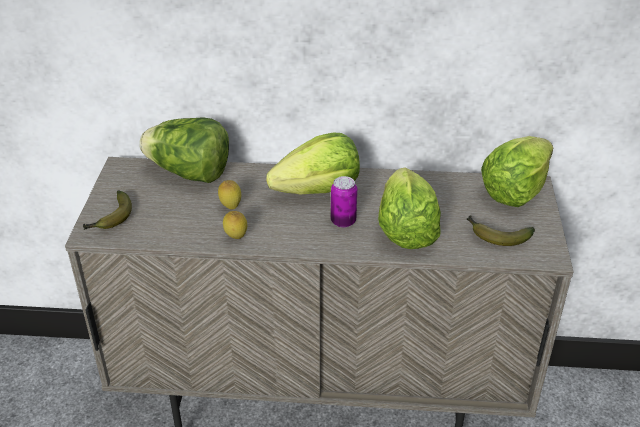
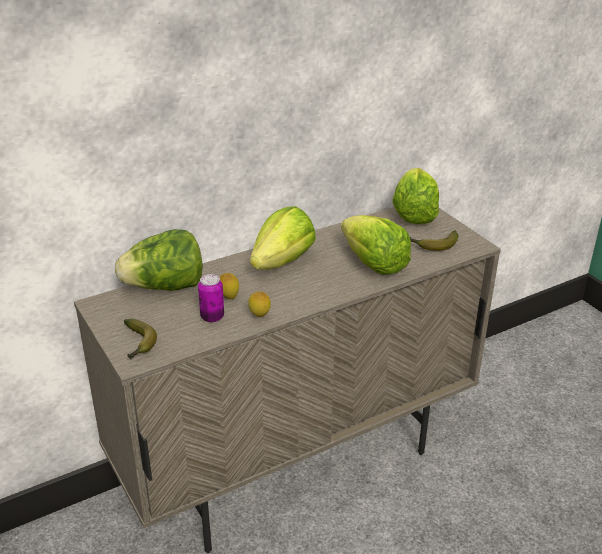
camera: 35 degrees left, 5 degrees down
(343, 221) = (325, 275): can -> can (212, 317)

